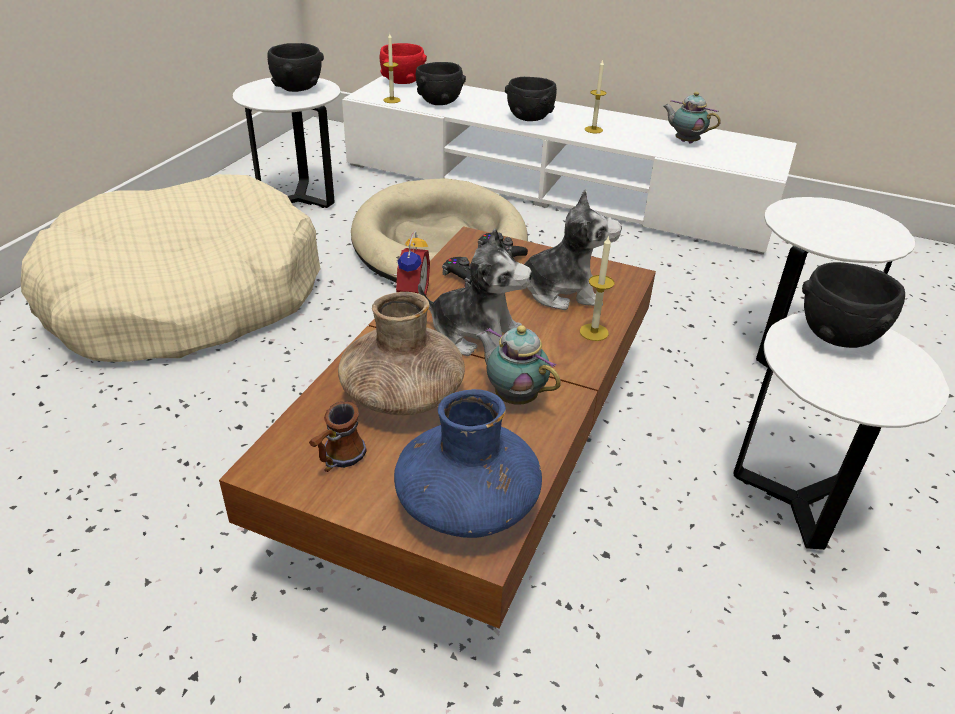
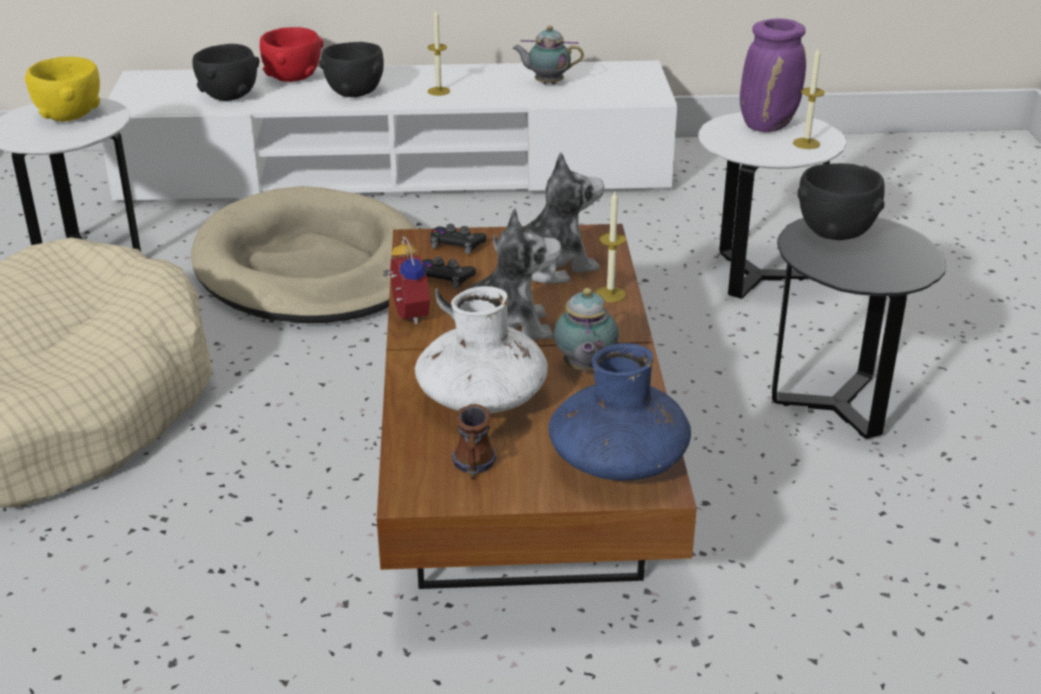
camera: 25 degrees left, 5 degrees down
(297, 89) = (69, 116): black bowl -> yellow bowl
(392, 100) = (165, 106): candle -> candle (806, 143)
(402, 395) = (482, 399): brown vase -> white vase
(403, 82) = (156, 80): red bowl -> red bowl (292, 78)
(513, 396) = (584, 369): teapot -> teapot turned 105 degrees counterclockwise
(796, 502) = (836, 406): white side table -> black side table
(841, 215) = (767, 125): none -> purple vase

